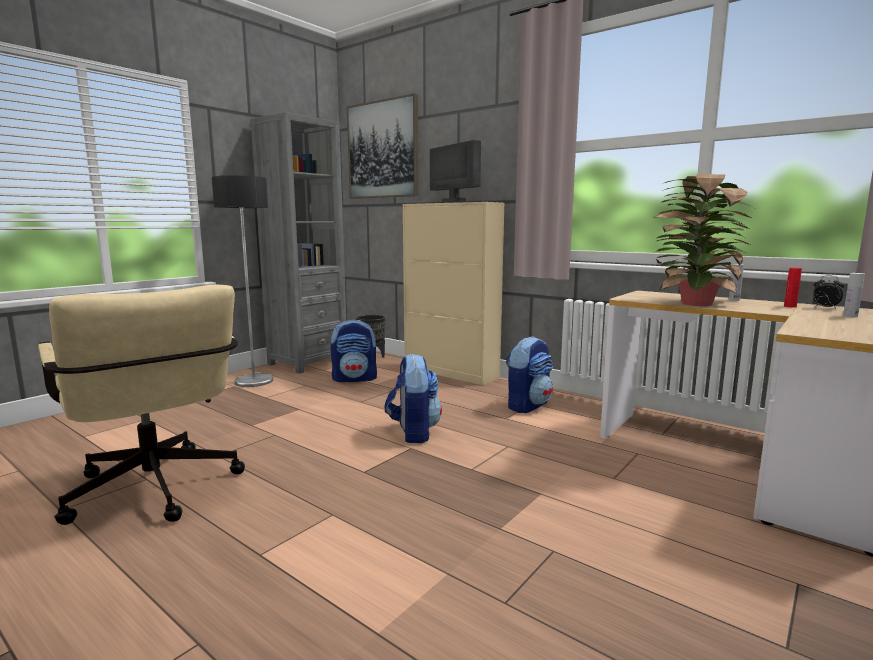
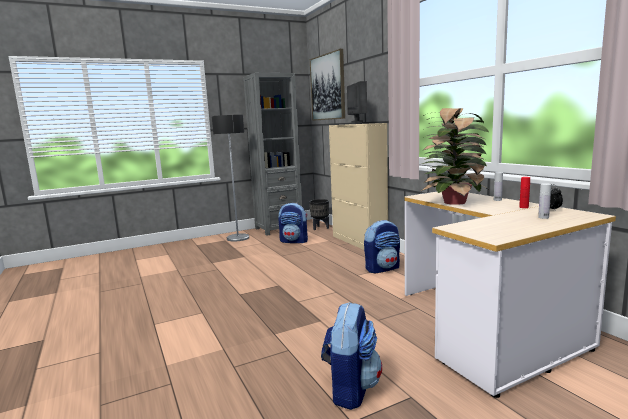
camera: 25 degrees right, 0 degrees up
(157, 494) = (139, 290): beige office chair -> none
(413, 432) = (290, 277): backpack -> backpack (350, 388)

